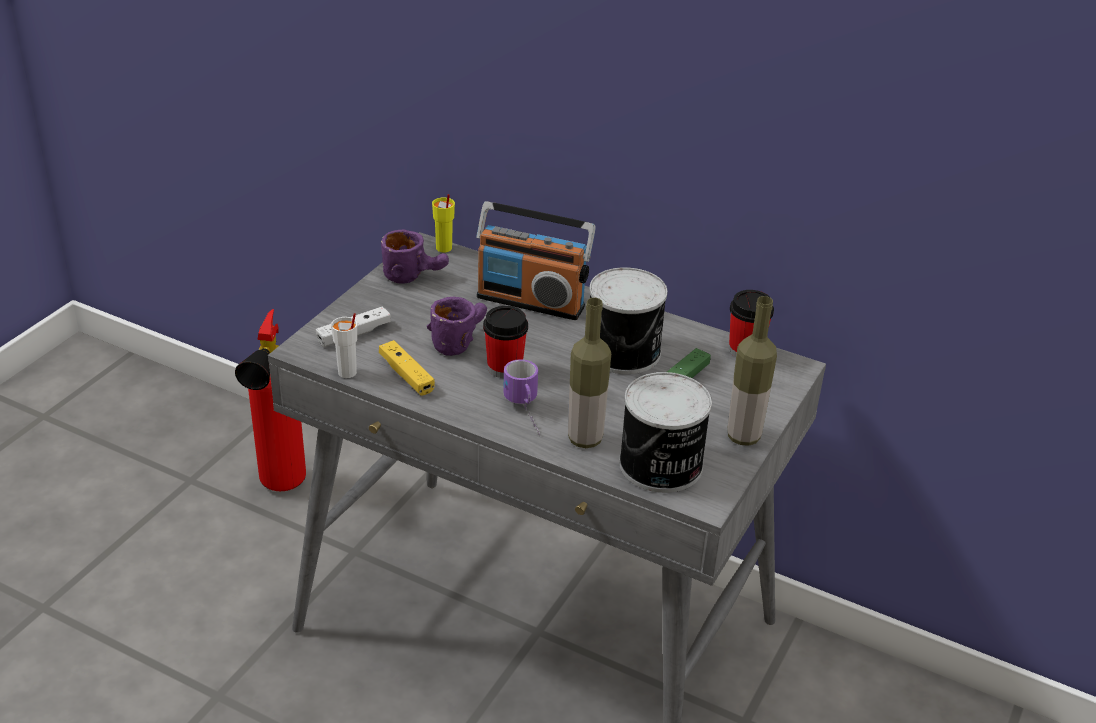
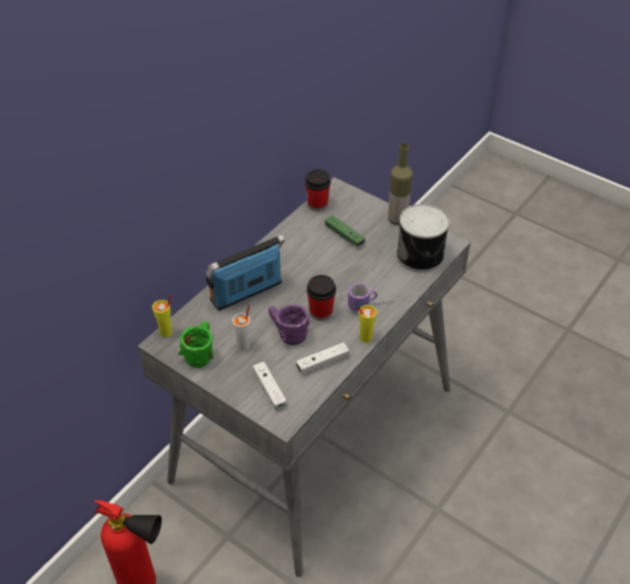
camera: 80 degrees left, 10 degrees up
(347, 373) = (316, 394): white cup -> white cup (244, 346)
(406, 375) = (322, 362): yellow game controller -> white game controller
(415, 275) = (199, 351): purple mug -> green mug
(460, 412) = (365, 337): none -> yellow cup
(531, 301) = (247, 292): radio -> radio turned 150 degrees counterclockwise
(585, 439) = (396, 283): bottle -> none
(625, 352) = (311, 255): can -> none

